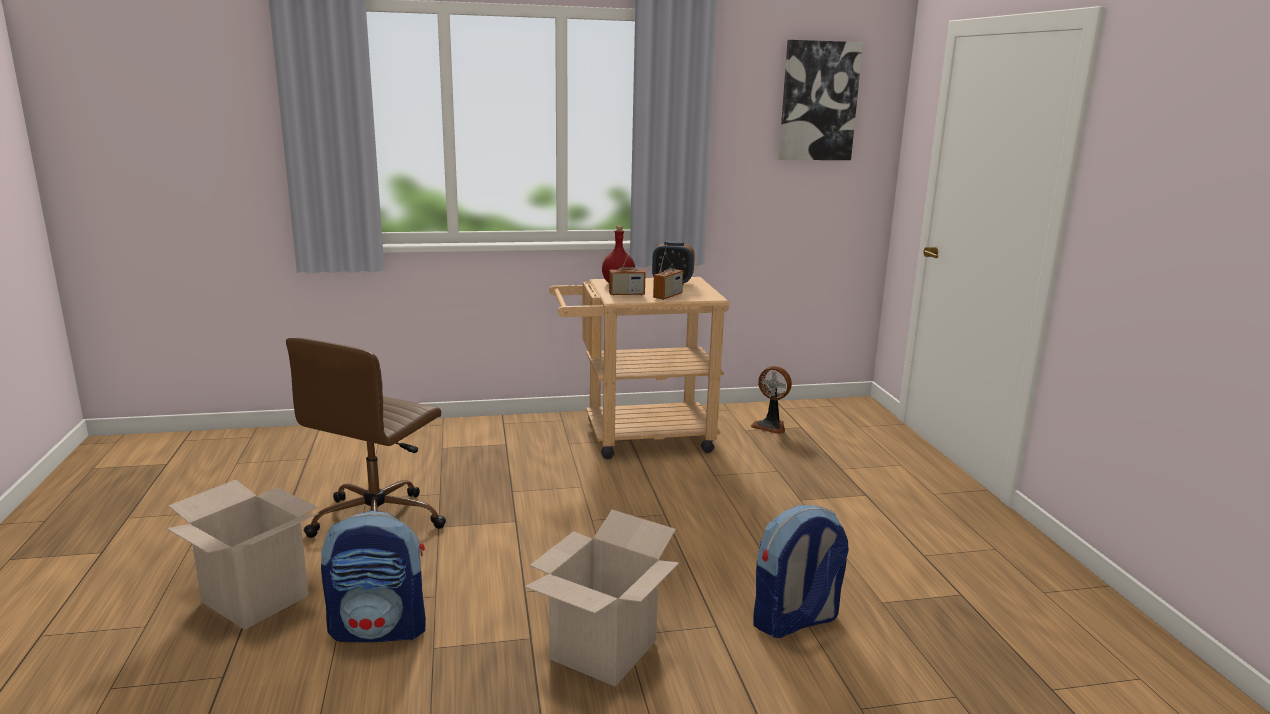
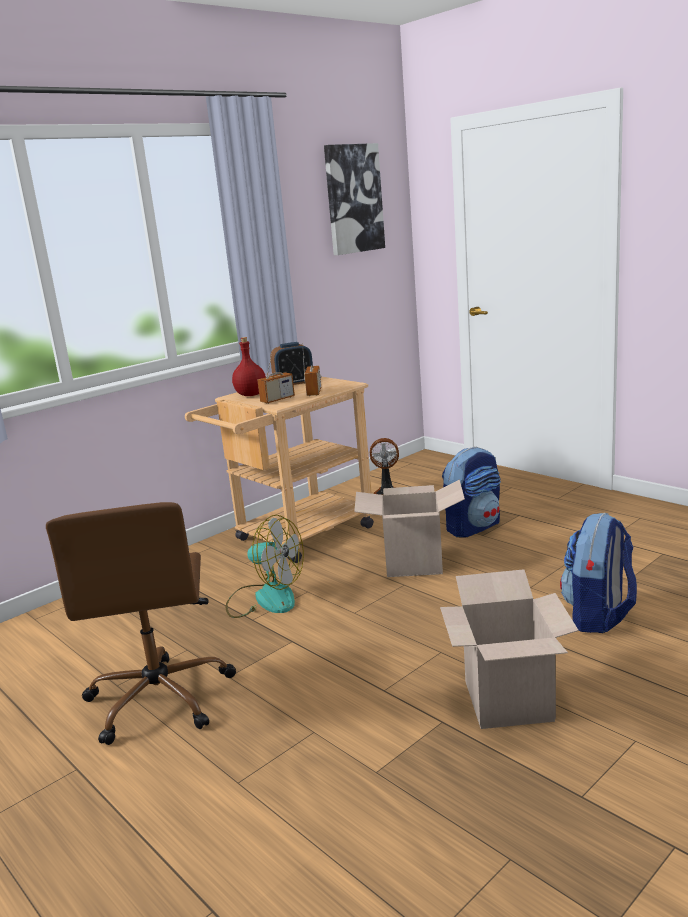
camera: 30 degrees left, 0 degrees up
(255, 599) = (136, 826): cardboard box -> cardboard box (413, 563)
(380, 629) = (305, 783): backpack -> backpack (473, 527)
(543, 478) = (265, 598): none -> fan

